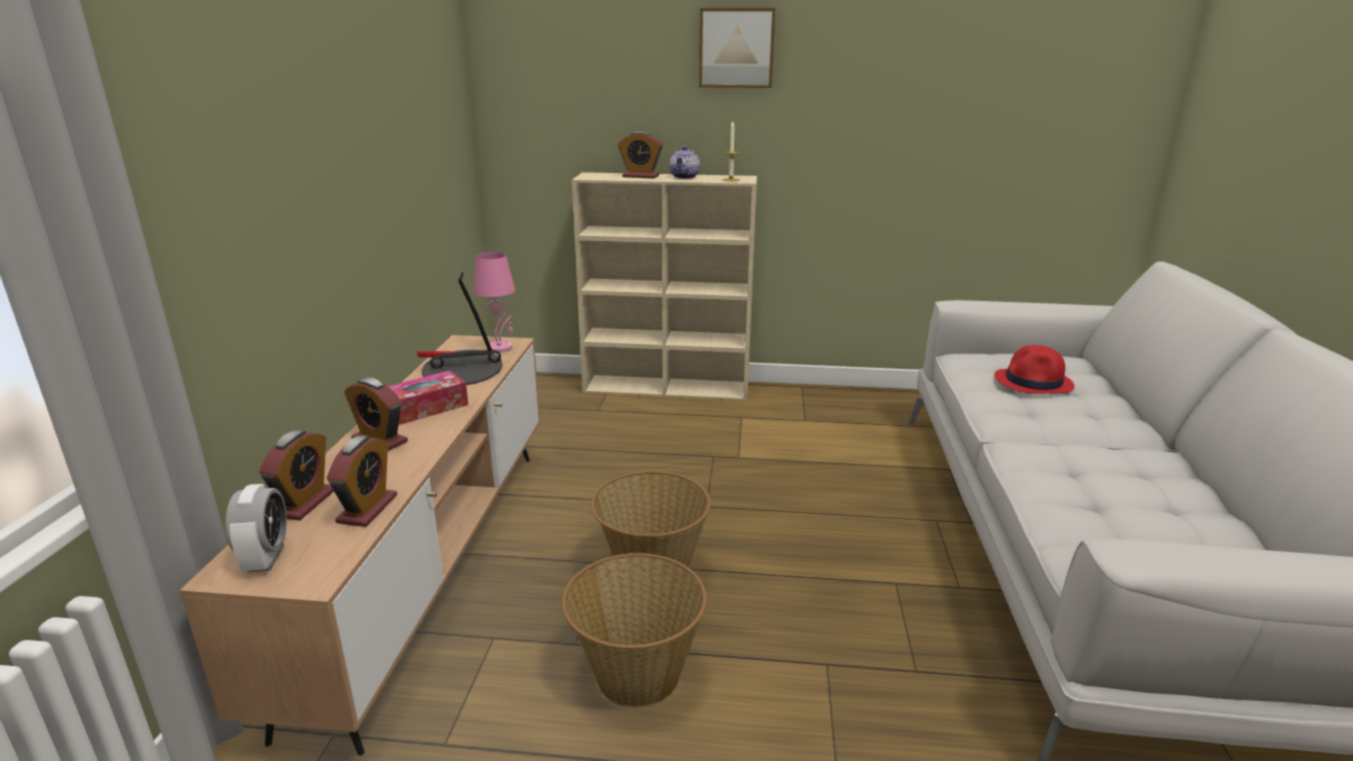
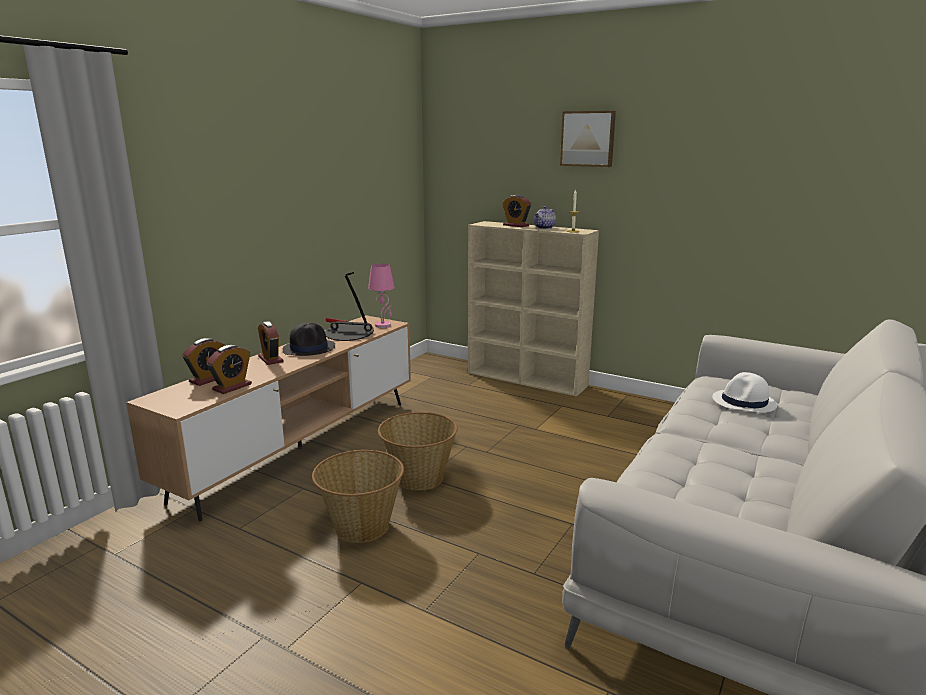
camera: 25 degrees right, 5 degrees down
(266, 558) = (170, 397): alarm clock -> none
(425, 408) = (309, 348): tissue box -> black hat
(1034, 382) = (744, 402): red hat -> white hat

